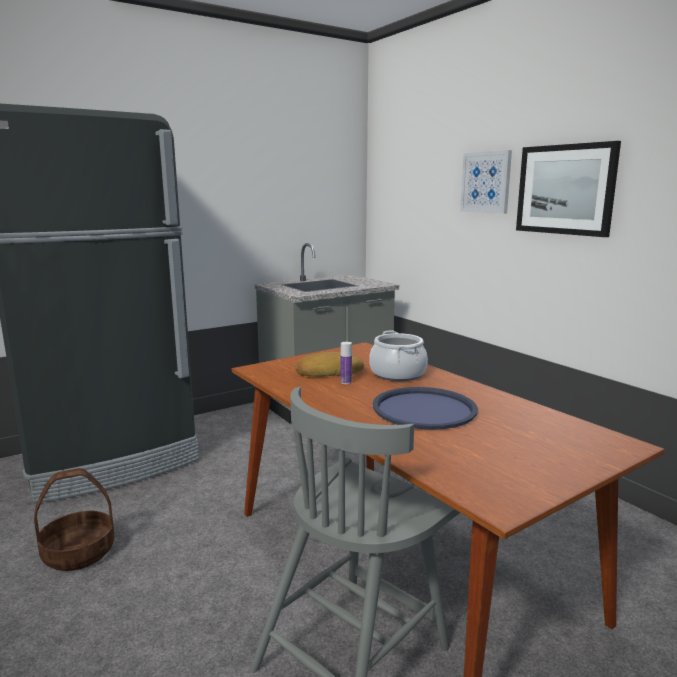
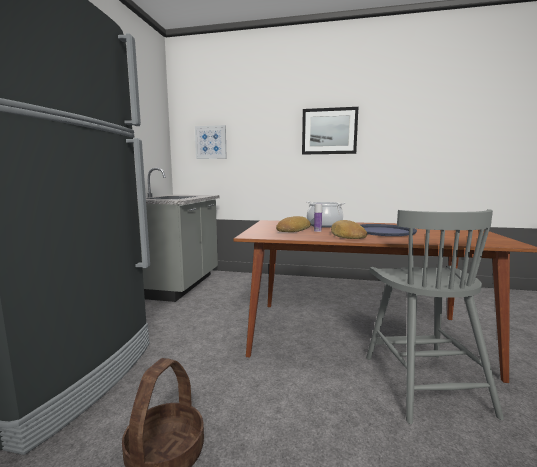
camera: 45 degrees left, 5 degrees down
(344, 401) = (346, 235): none -> bread
(486, 182) = (276, 129): picture -> picture (211, 142)

